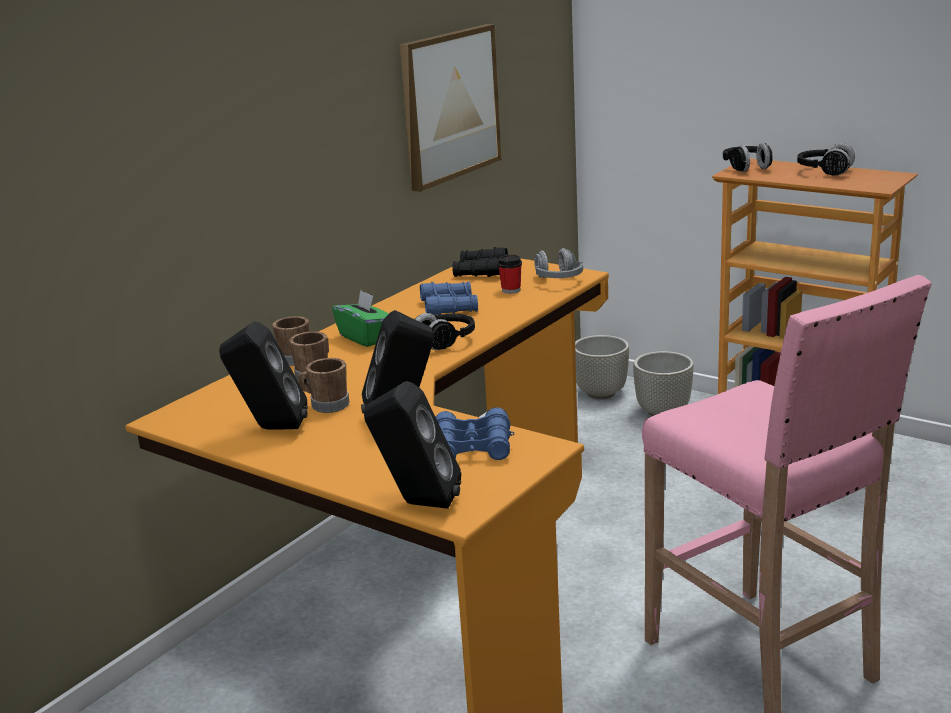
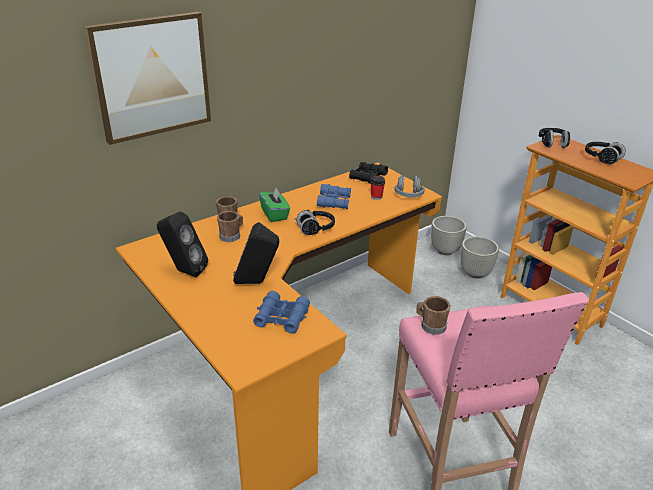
camera: 15 degrees right, 10 degrees up
(326, 405) = (223, 261): brown mug -> brown mug (430, 325)
(416, 503) = (225, 354): black speaker -> none
(449, 105) = (367, 73): picture -> picture (151, 76)

